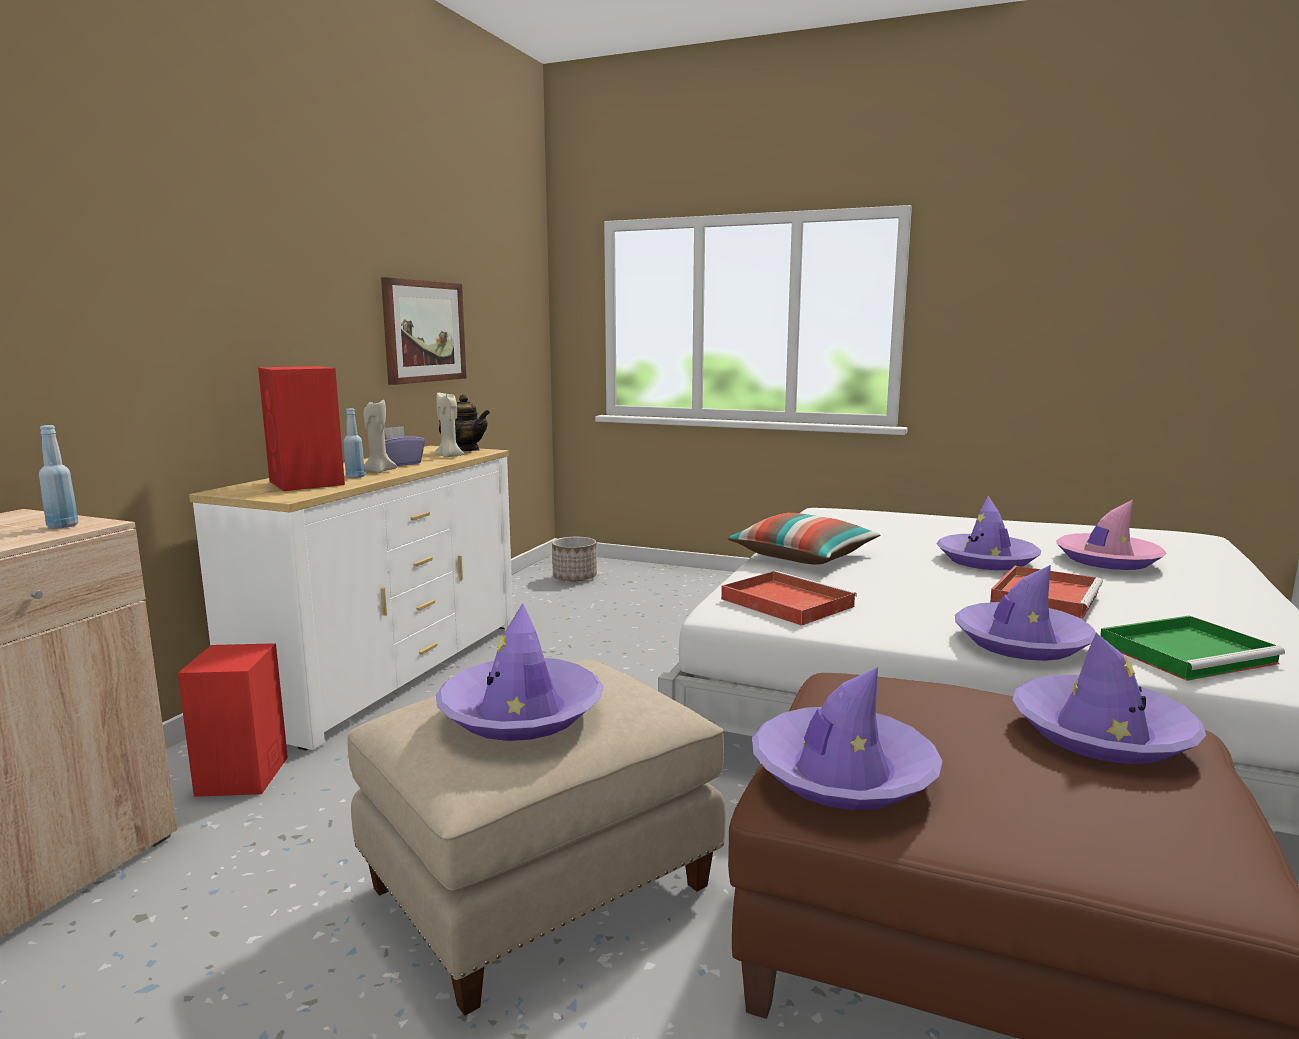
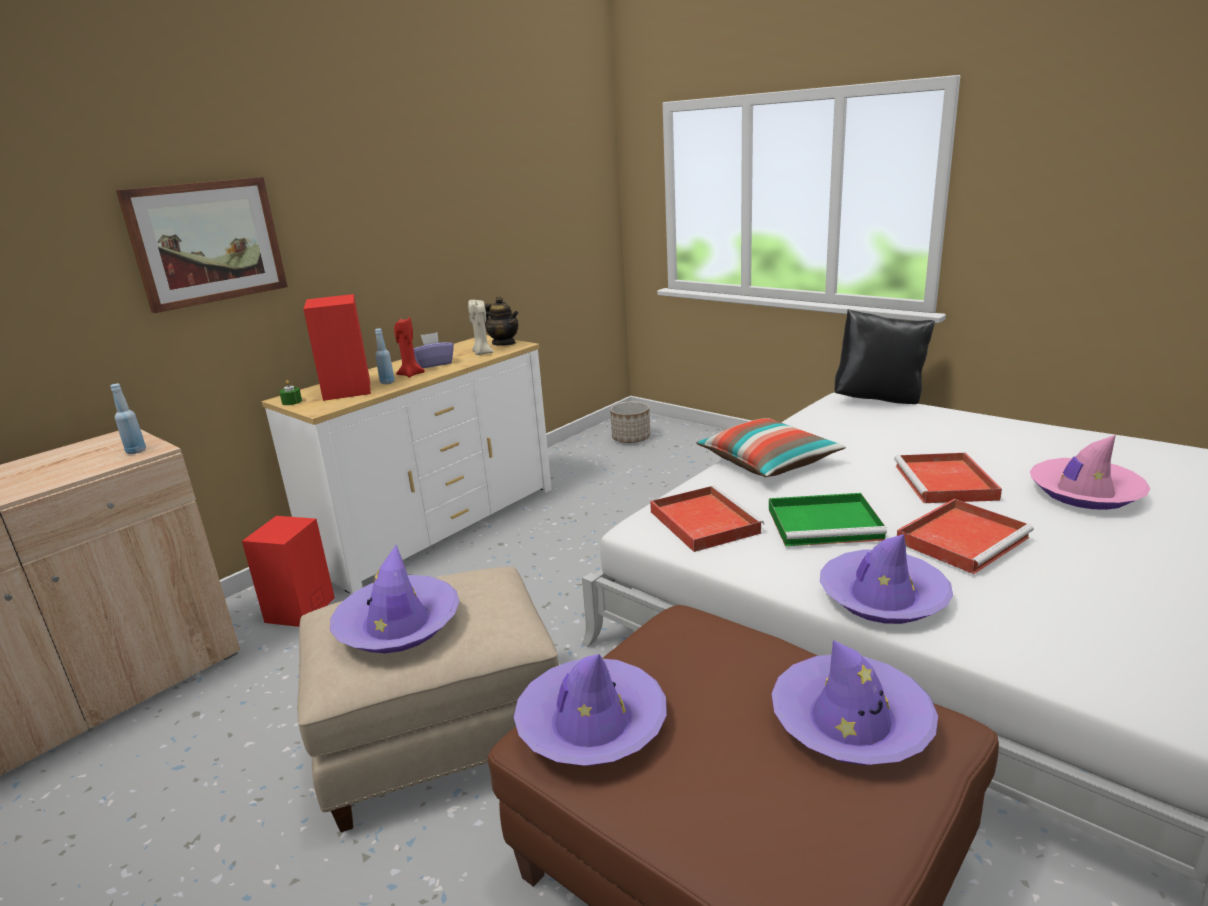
camera: 20 degrees right, 10 degrees up
(238, 493) = (292, 402): none -> green candle
(378, 471) = (411, 374): beige candle -> red candle
(424, 331) = (476, 235): picture -> picture (207, 242)
(859, 510) = (879, 400): none -> black pillow
(986, 560) = (946, 483): purple hat -> red tray
(1188, 653) = (1048, 633): green tray -> green tray (826, 523)

